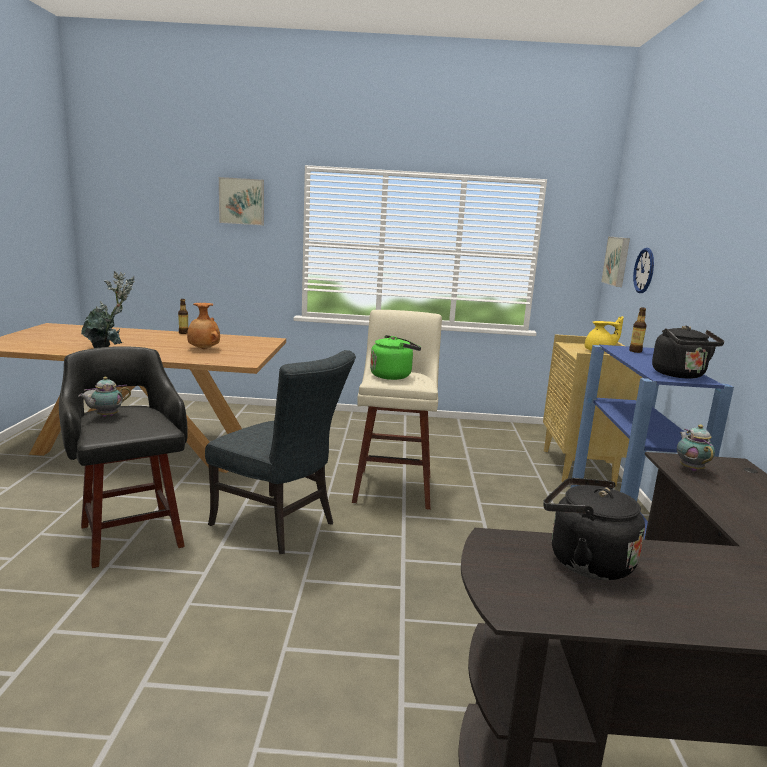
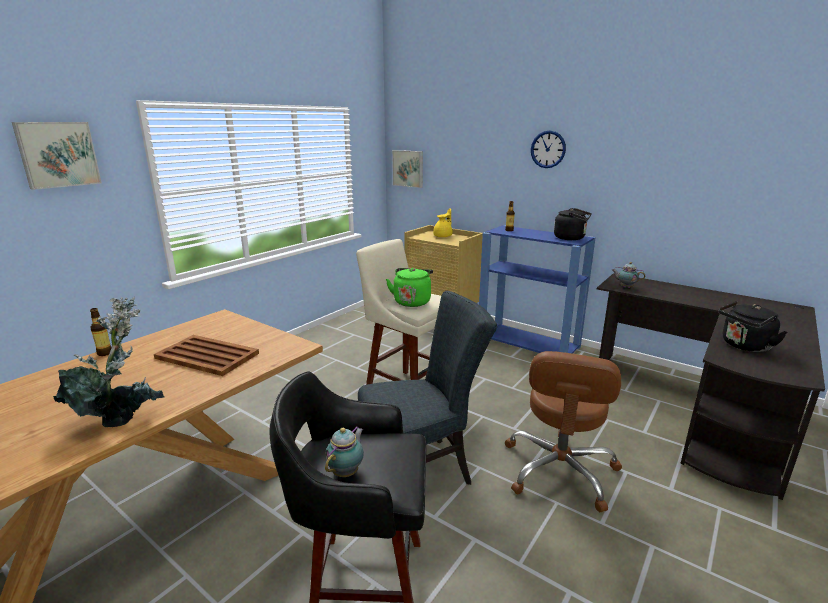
camera: 55 degrees left, 5 degrees up
(106, 416) = (347, 472): teapot -> teapot turned 150 degrees counterclockwise
(203, 349) = (207, 356): brown vase -> brown tray
(346, 605) = (559, 474): none -> brown office chair
(644, 270) = (453, 174): wall clock -> wall clock (548, 149)

